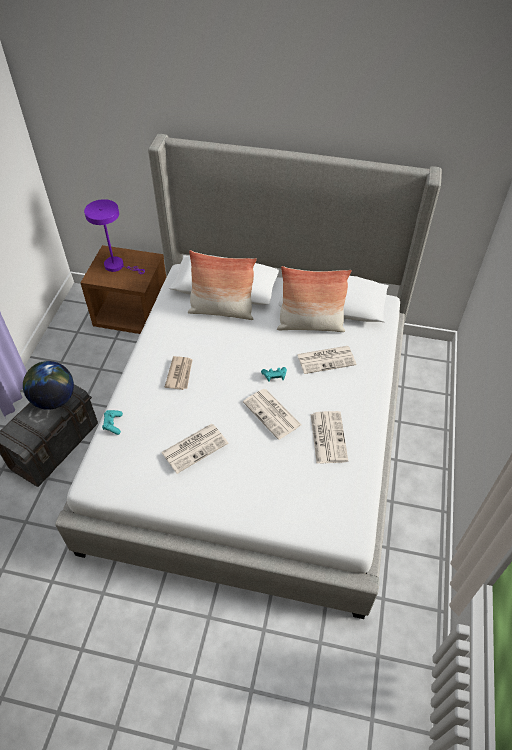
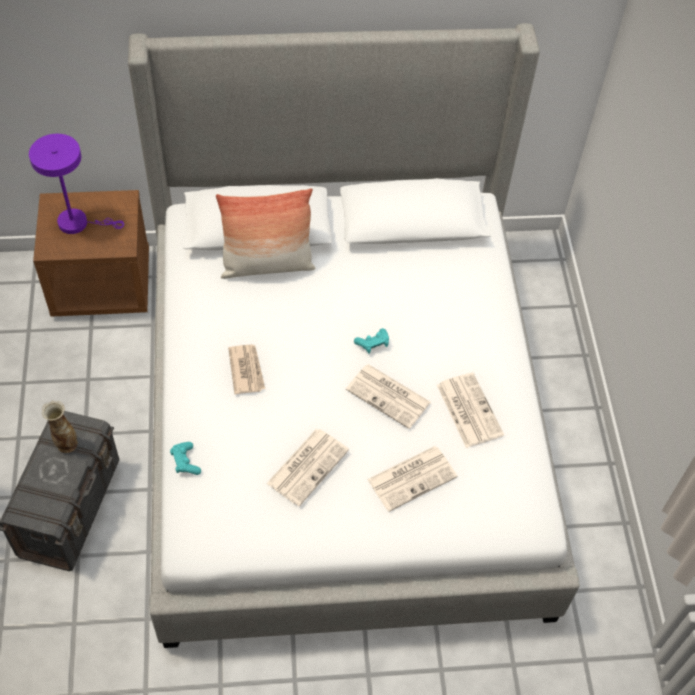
camera: 20 degrees left, 5 degrees up
(54, 399) = (66, 444): globe -> vase
(310, 325) = (394, 260): pillow -> none
(326, 359) = (431, 304): newspaper -> newspaper (412, 477)

